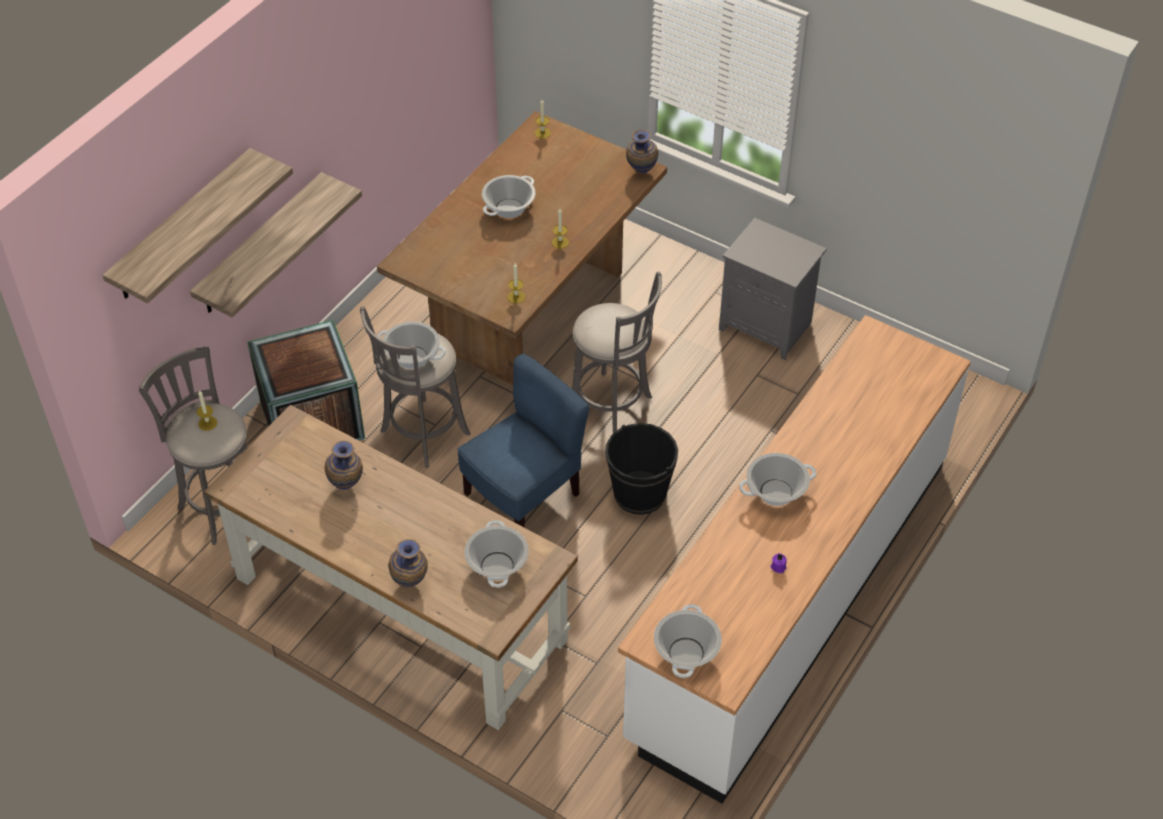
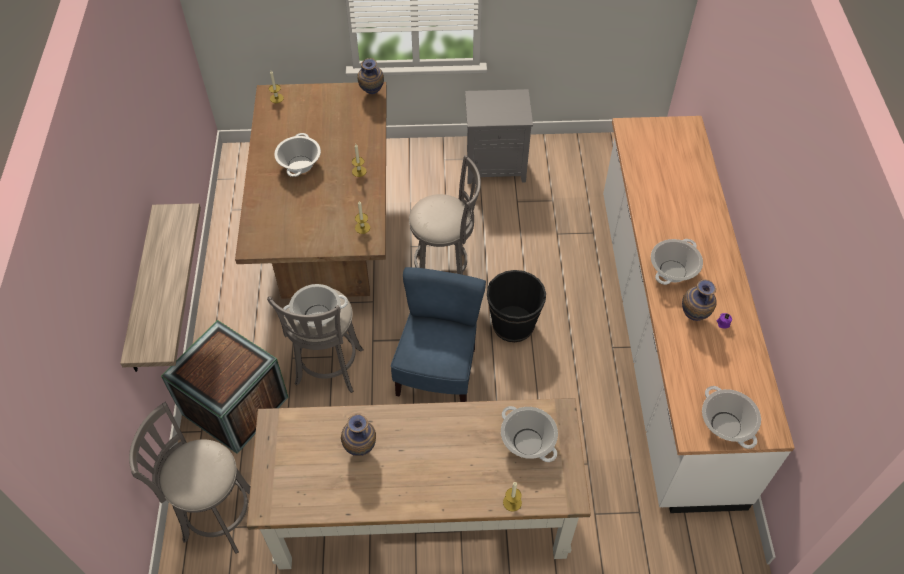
camera: 35 degrees left, 5 degrees up
(182, 226) = (96, 310): shelf -> none
(207, 423) = (195, 464): candle -> candle (512, 502)
(410, 584) = (478, 498): vase -> vase (694, 317)

